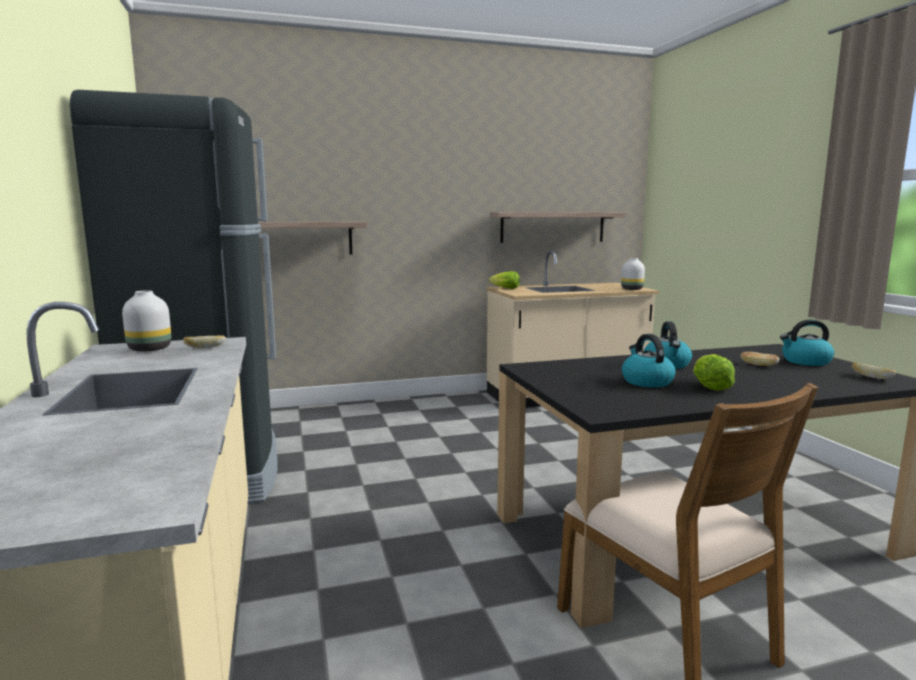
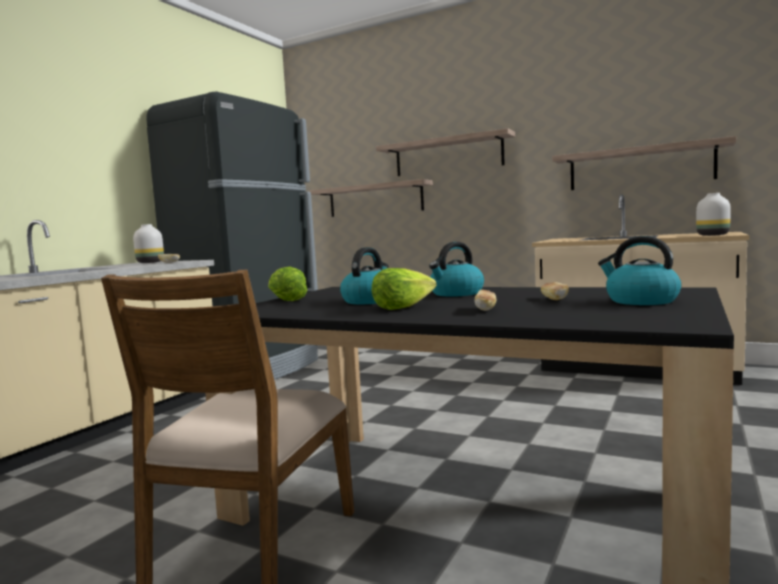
camera: 45 degrees right, 5 degrees down
(381, 197) = (448, 155): none -> shelf
(505, 288) = (560, 239): lettuce -> lettuce (286, 300)
(871, 377) = (647, 318): bread -> bread (486, 309)

